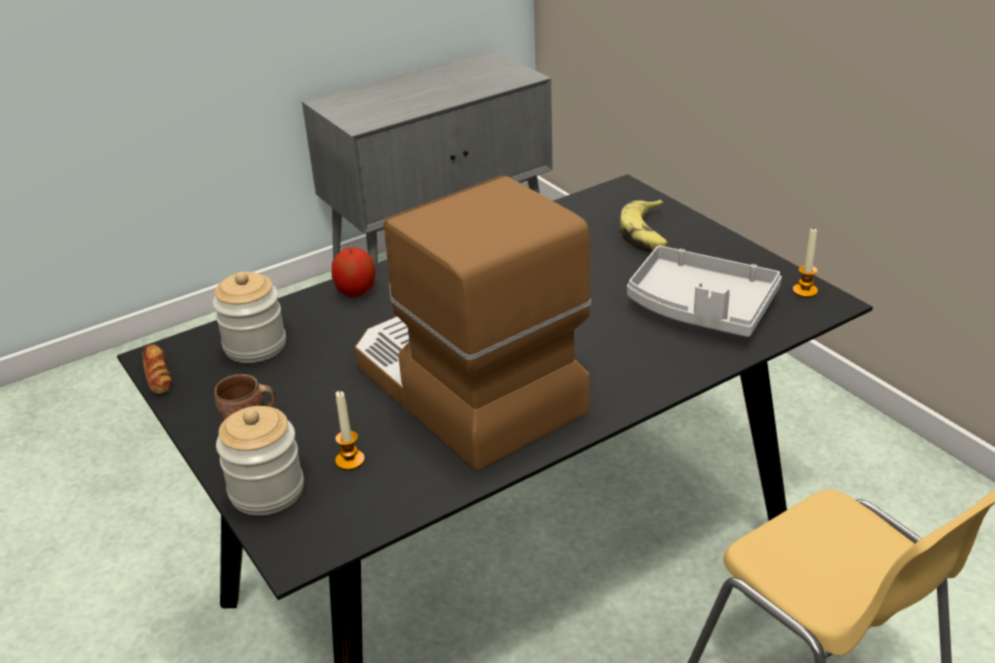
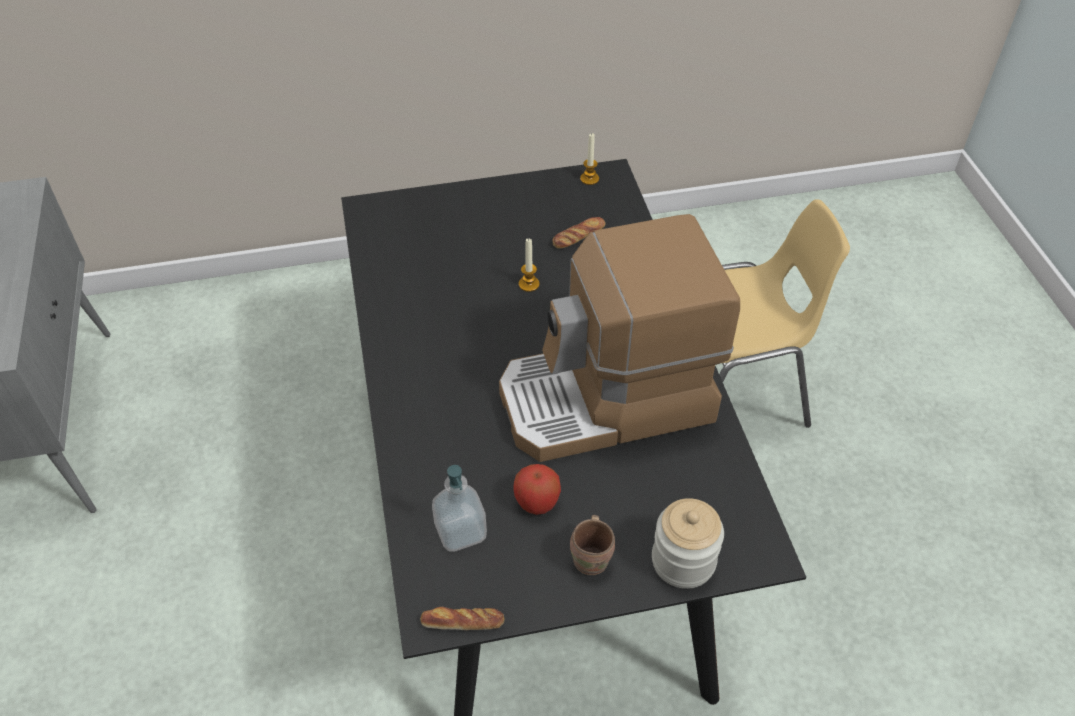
camera: 70 degrees left, 15 degrees up
(255, 346) = (460, 531): jar -> soap dispenser
(350, 460) = (668, 496): candle -> candle (529, 284)
(356, 291) = (413, 434): apple -> apple (537, 502)
(648, 235) = (455, 223): banana -> none
(700, 308) = (578, 236): grey tray -> bread

